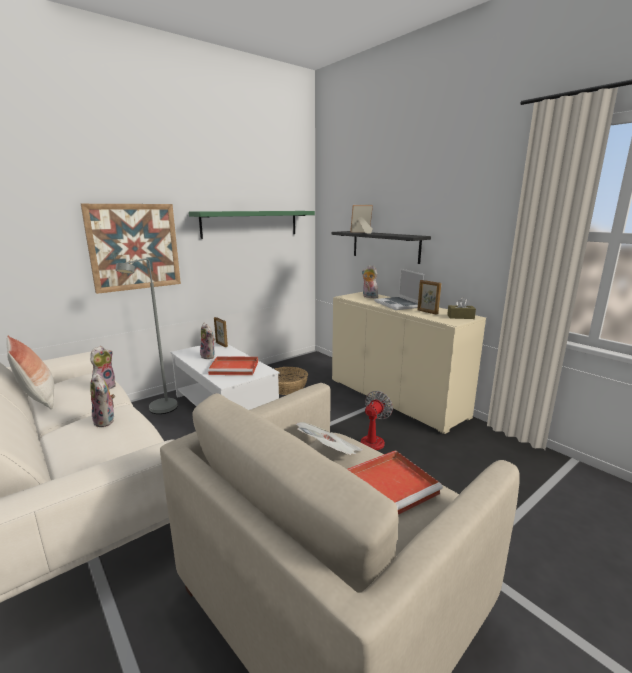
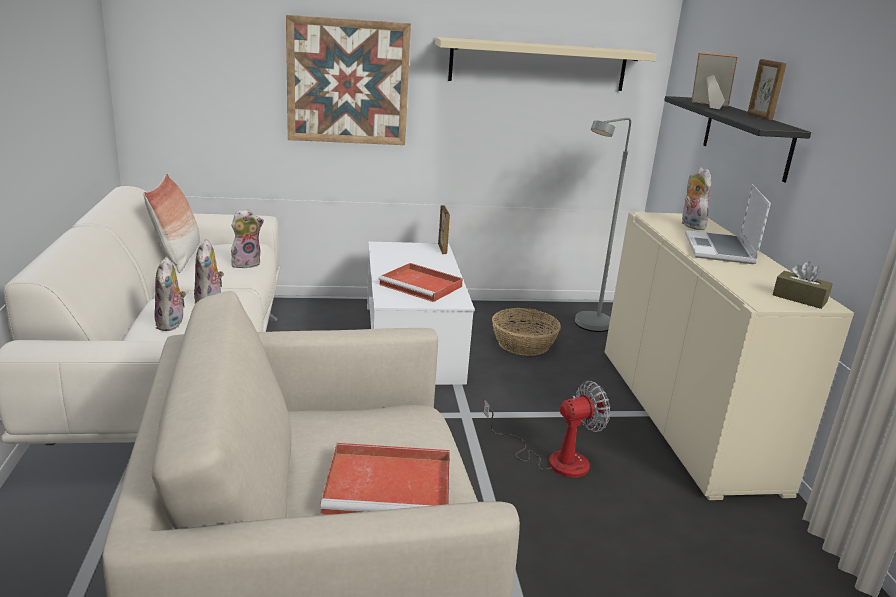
camera: 30 degrees right, 5 degrees up
(159, 411) = (331, 320): grey floor lamp -> grey floor lamp (587, 327)
(209, 356) = (407, 261): plush toy -> plush toy (172, 324)
(250, 223) = (538, 65): green shelf -> beige shelf
(330, 454) = (378, 425): newspaper -> none
(427, 312) = (749, 275): picture frame -> picture frame (759, 116)

